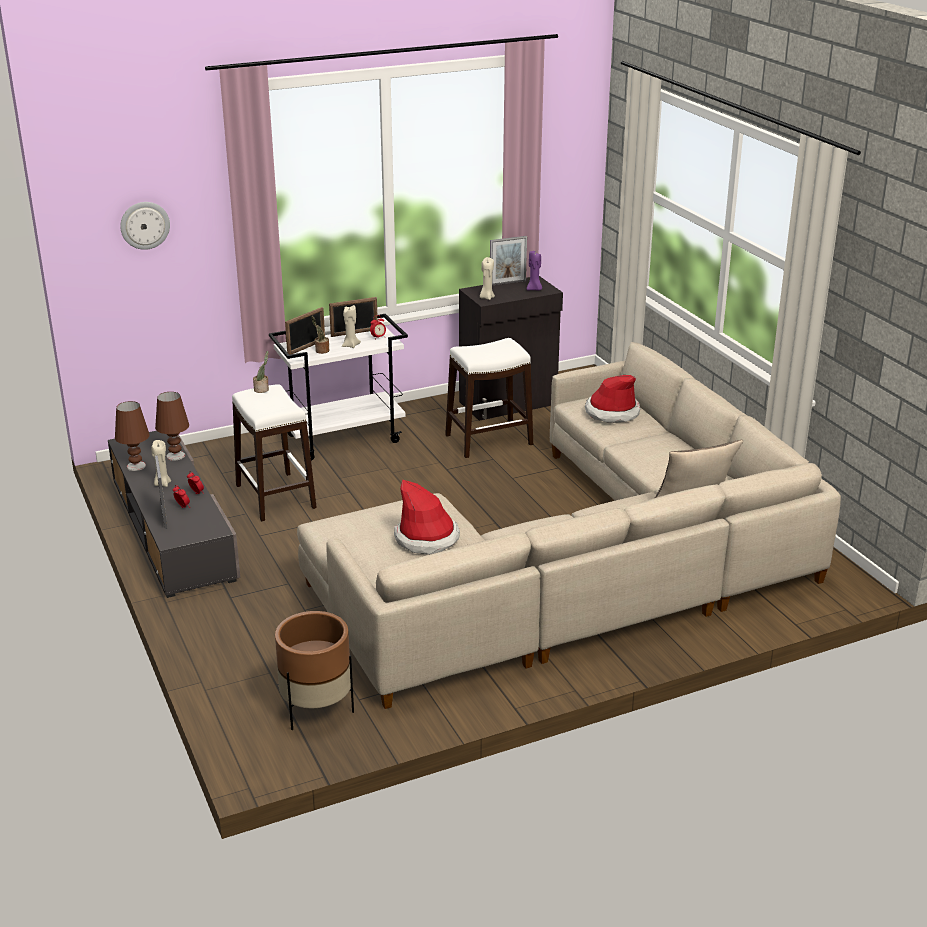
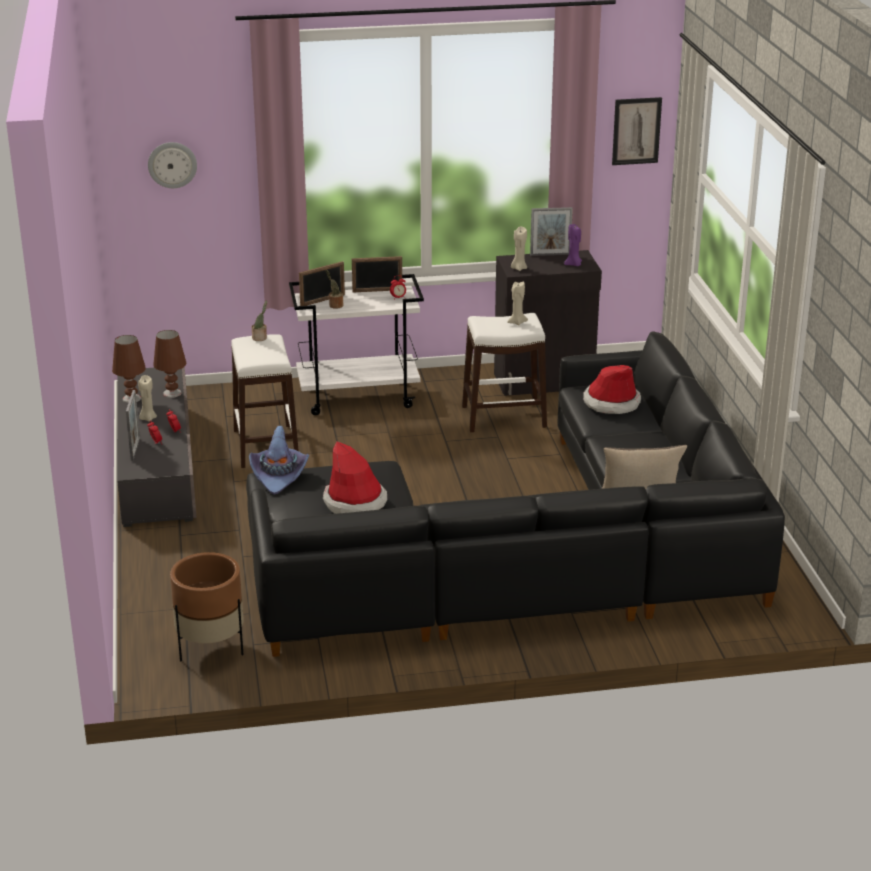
camera: 15 degrees right, 0 degrees up
(335, 522) = (279, 475): none -> purple hat
(350, 345) = (366, 303): beige candle -> beige candle (517, 322)
(573, 160) = (636, 131): none -> picture
(578, 568) = (525, 556): beige sofa -> black sofa

